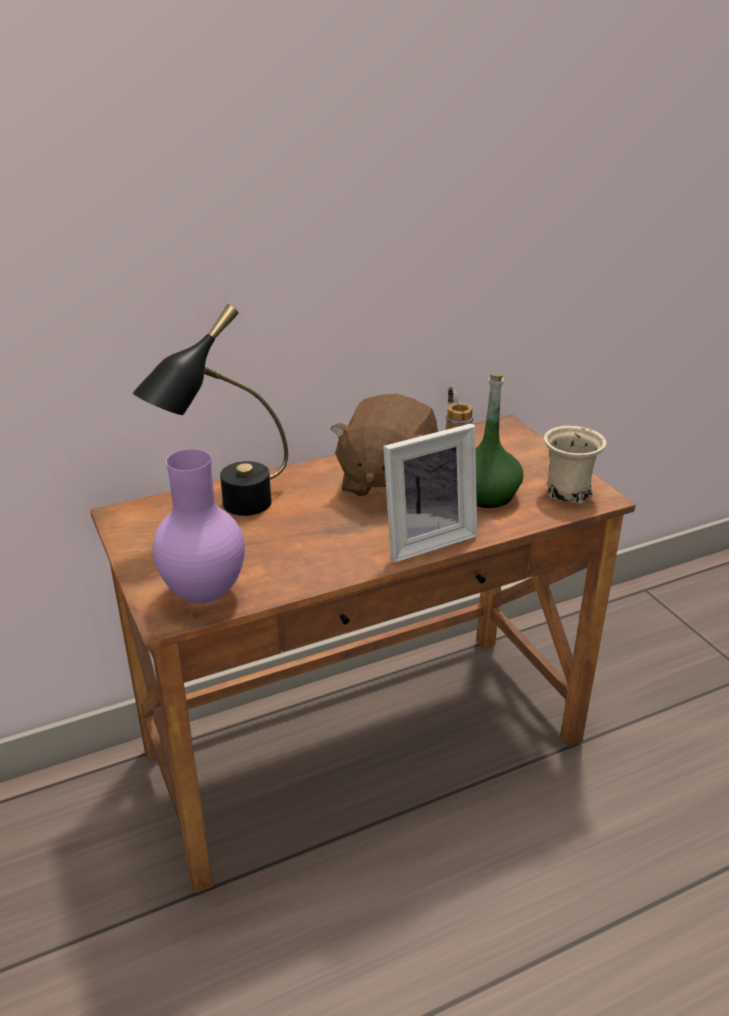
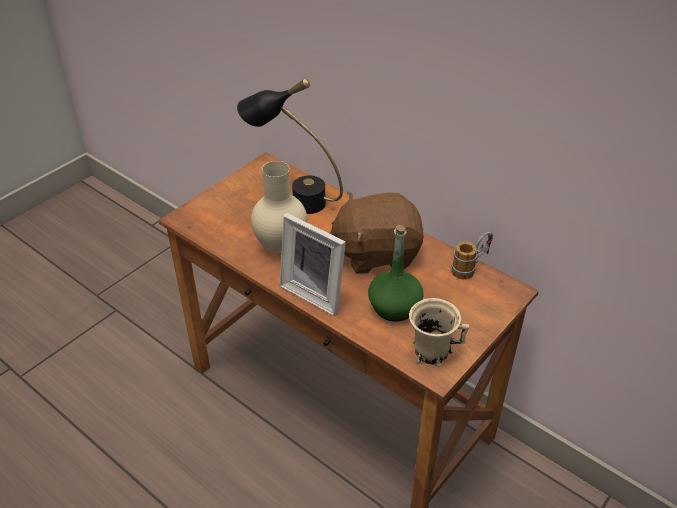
camera: 65 degrees right, 10 degrees up
(206, 595) = (208, 223): purple vase -> none
(317, 544) = (281, 247): none -> beige vase

